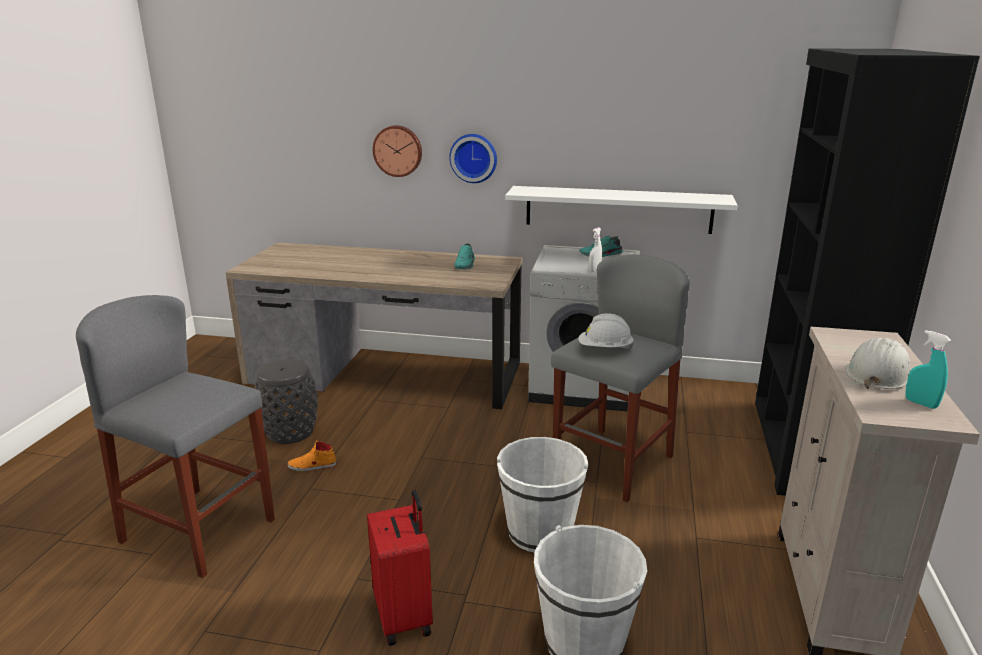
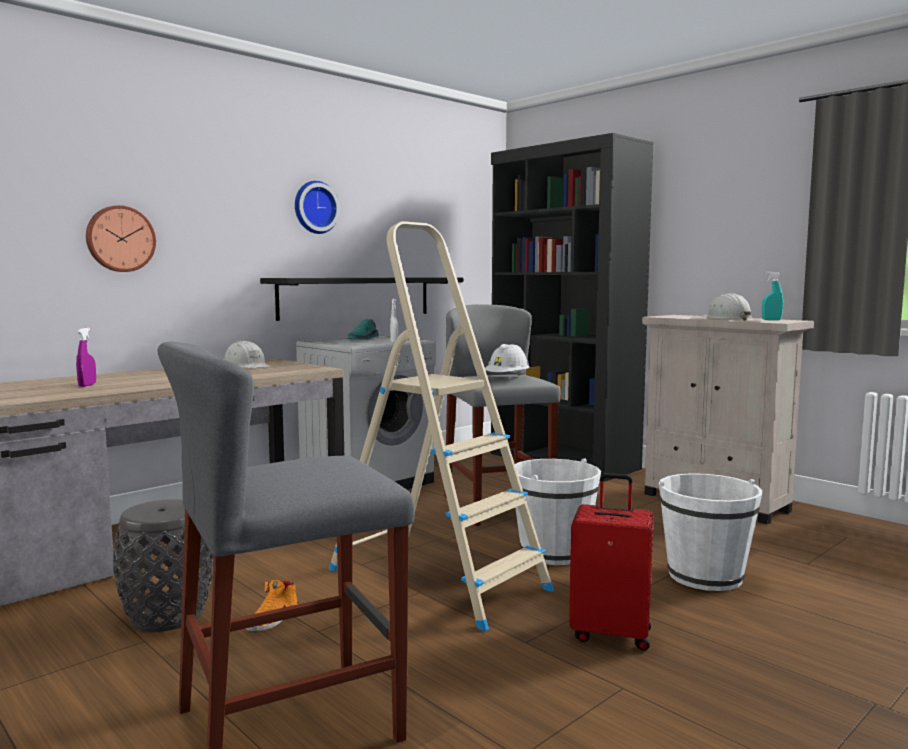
camera: 55 degrees left, 15 degrees down
(335, 263) = (87, 385): none -> purple spray bottle
(427, 499) = (438, 580): none -> beige step ladder
(465, 265) = (246, 366): turquoise shoe -> white hard hat
(474, 158) = (216, 247): wall clock -> wall clock (314, 207)
(618, 209) = (356, 297): white shelf -> black shelf

